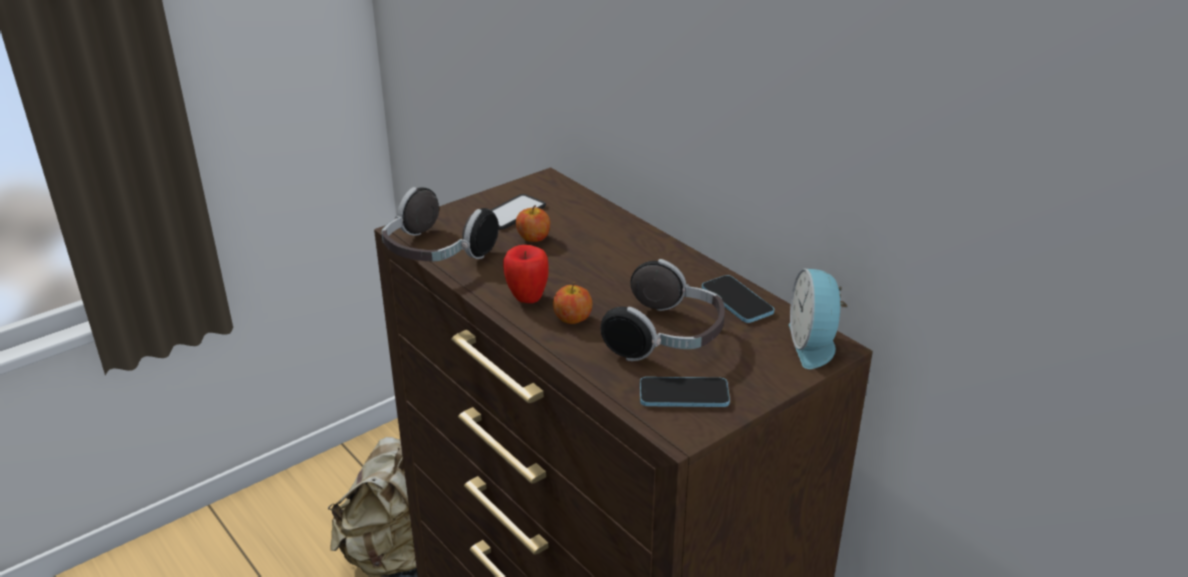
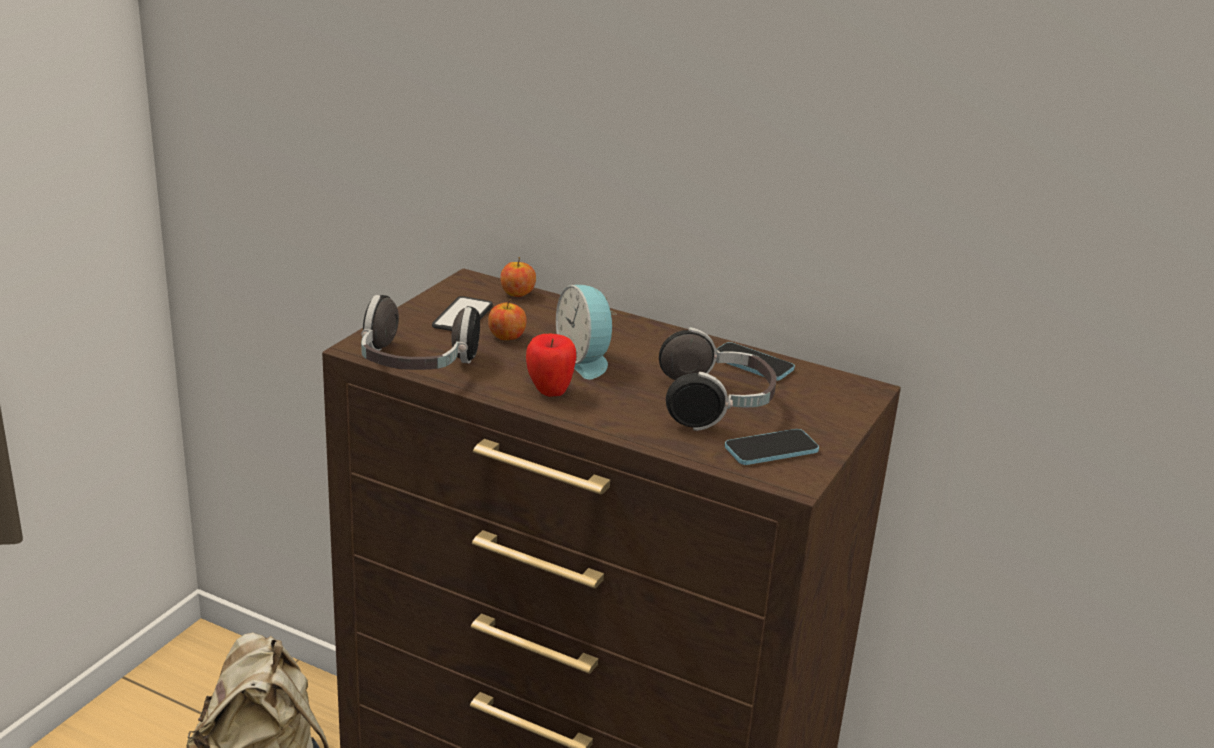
camera: 25 degrees left, 5 degrees down
(572, 319) = (612, 403): apple -> apple (517, 294)
(813, 344) = (848, 389): alarm clock -> alarm clock (585, 359)

